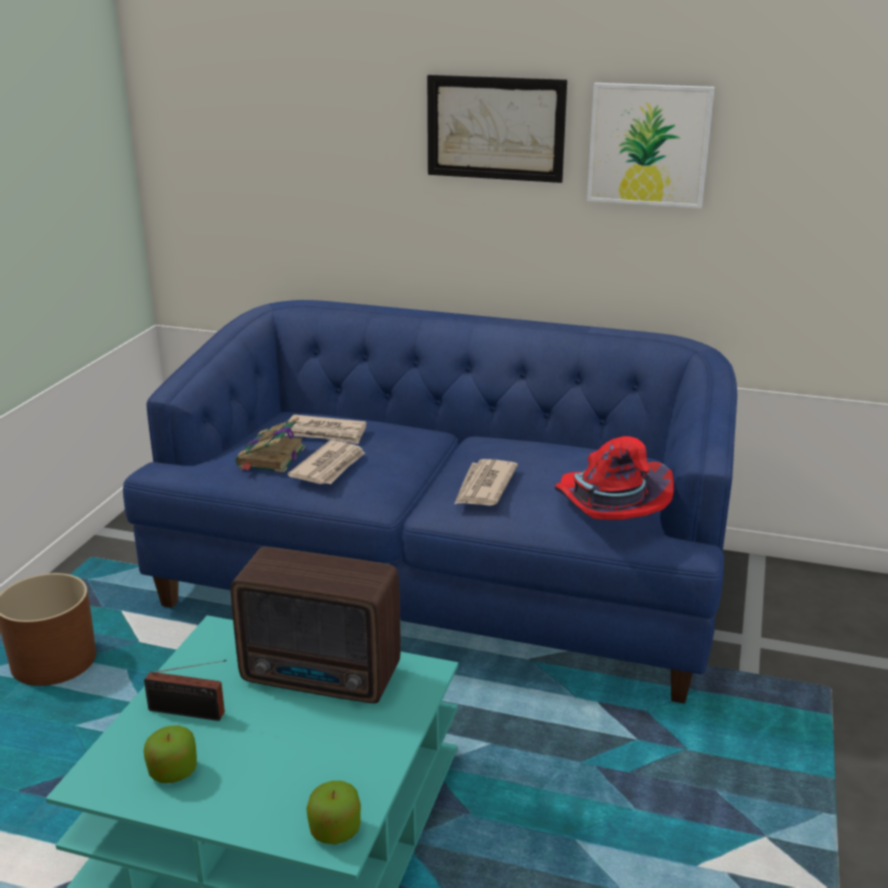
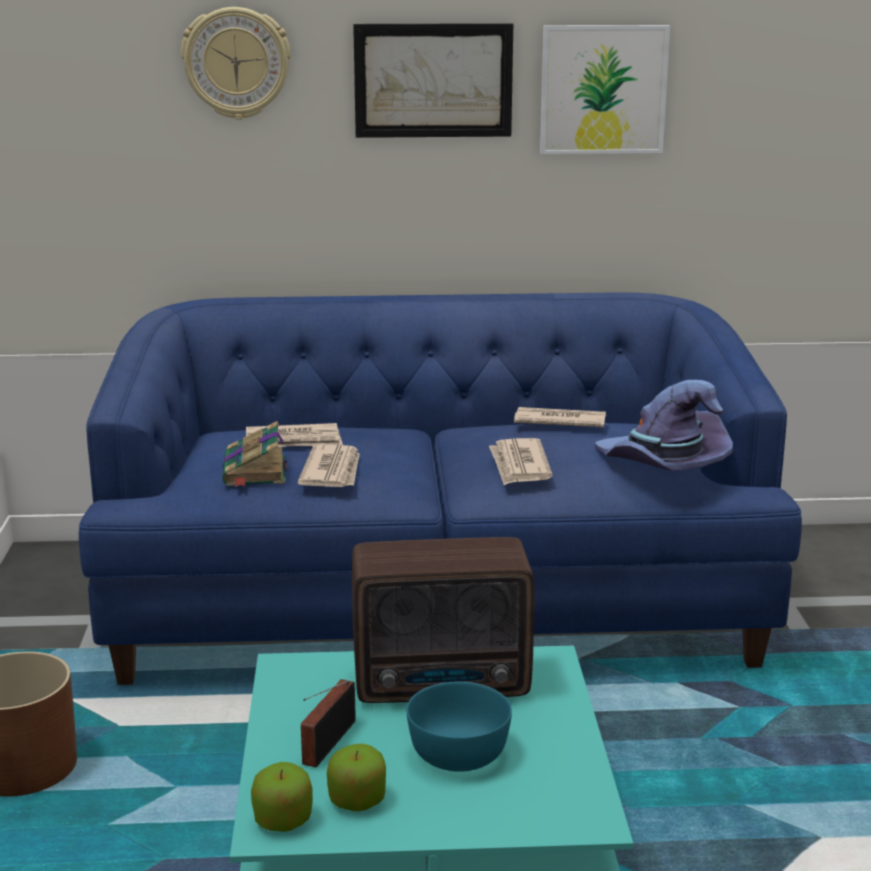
camera: 20 degrees left, 5 degrees down
(190, 713) = (326, 745): radio -> radio turned 120 degrees clockwise
(282, 747) = (458, 754): none -> turquoise bowl
(333, 105) = (236, 63): none -> wall clock
(335, 830) = (579, 811): apple -> apple (283, 820)
(556, 446) = (558, 422): none -> newspaper
(607, 509) = (662, 467): red hat -> purple hat

